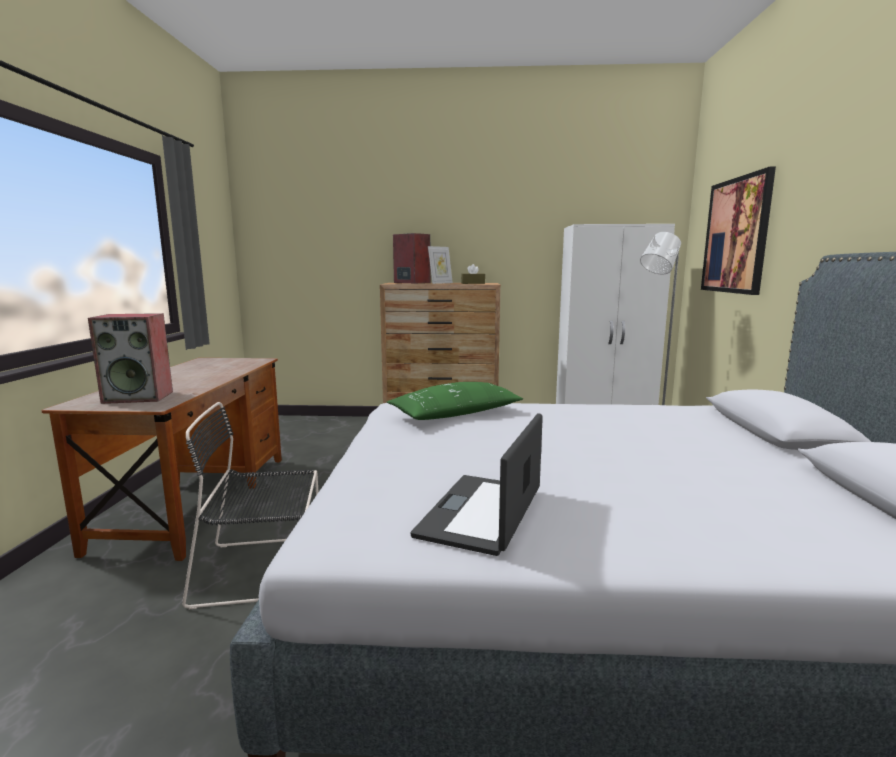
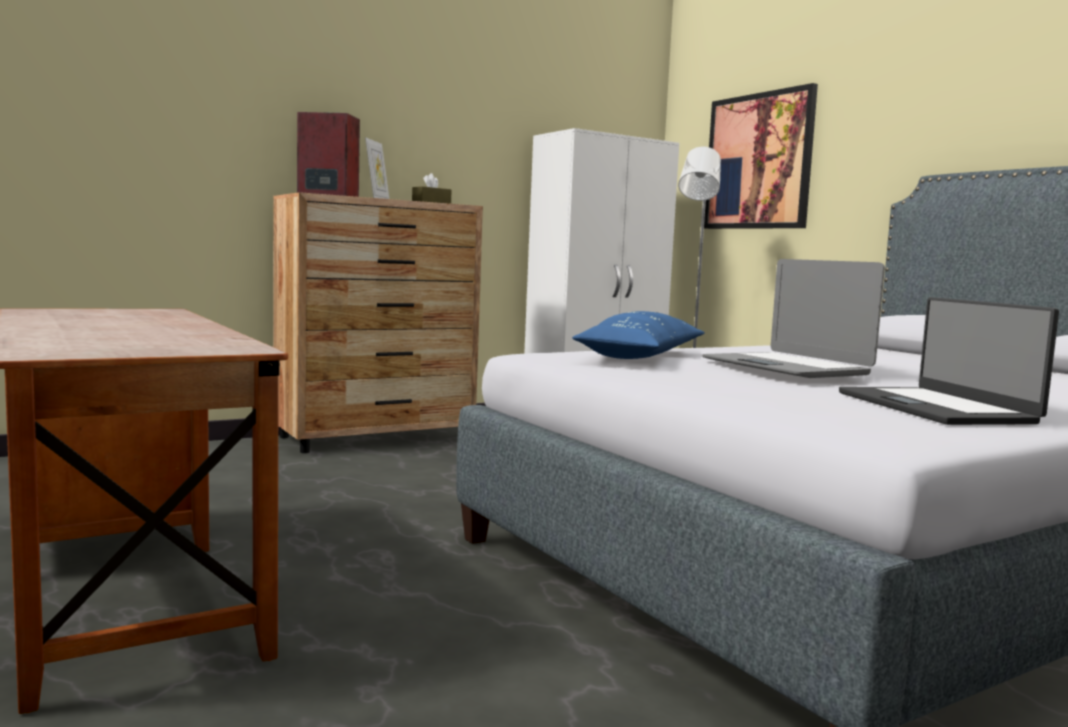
camera: 35 degrees left, 5 degrees down
(139, 397) = (149, 343): speaker -> none
(265, 569) = (441, 632): black chair -> none
(455, 414) = (641, 356): green pillow -> blue pillow
(509, 442) = (786, 367): none -> laptop

